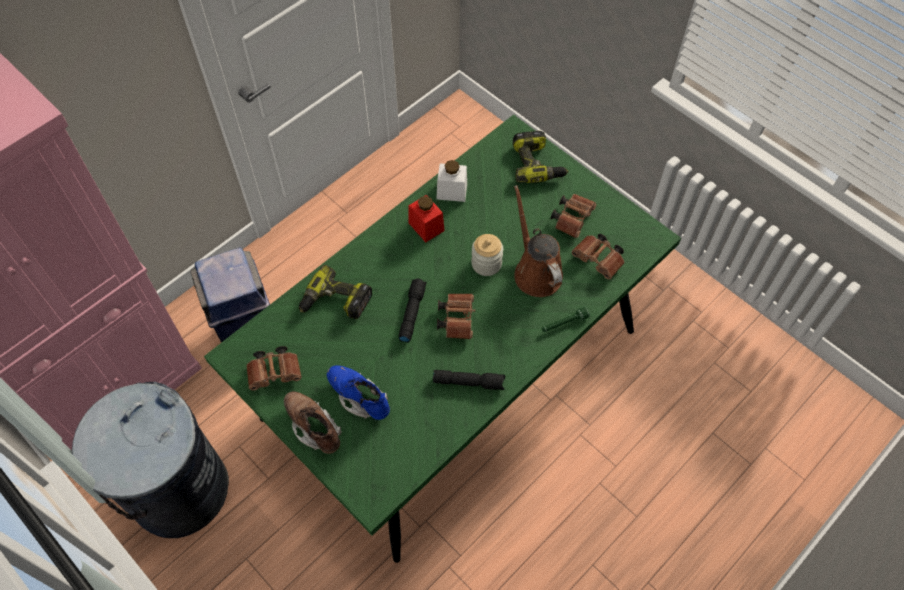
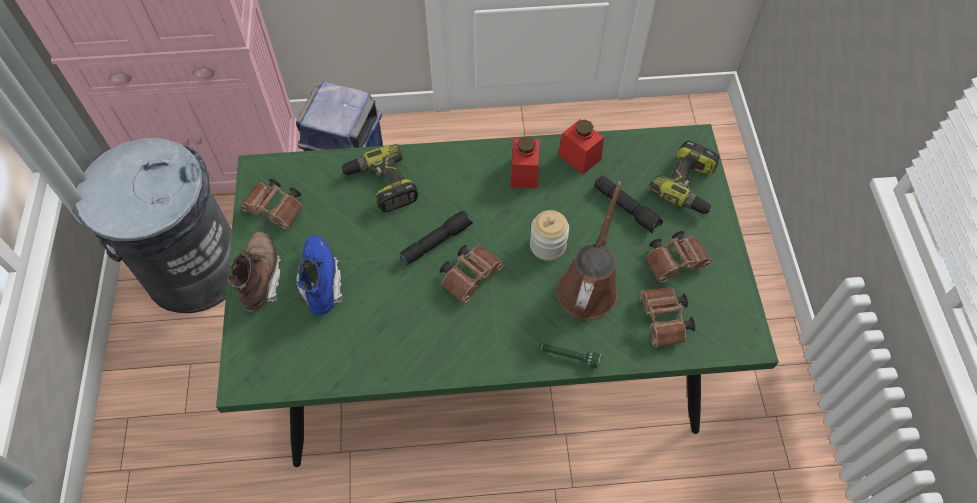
camera: 40 degrees right, 0 degrees up
(452, 191) = (579, 157): white jar -> red jar
(469, 382) = (426, 342): black flashlight -> black flashlight (627, 208)

